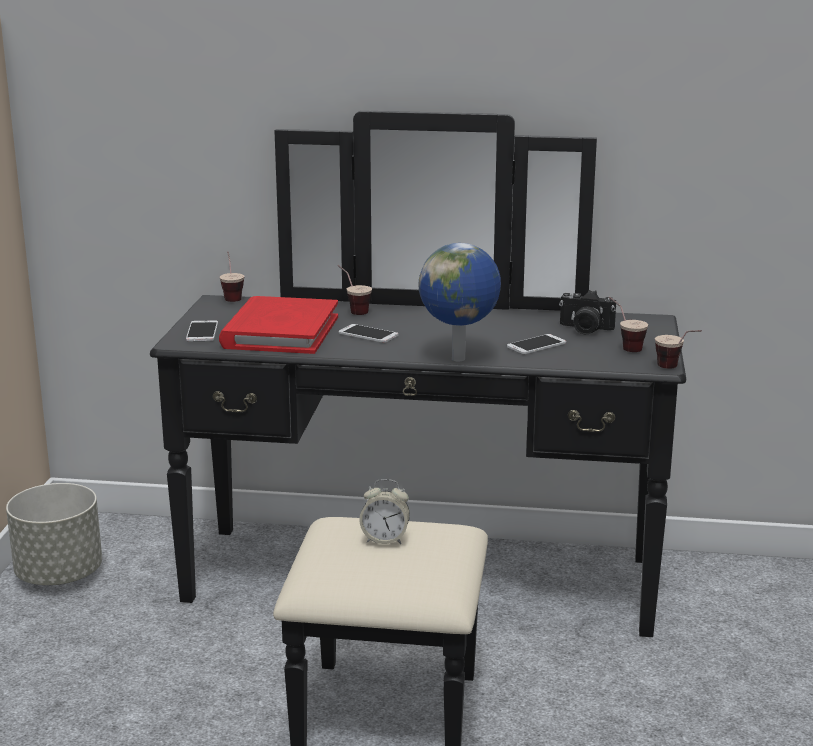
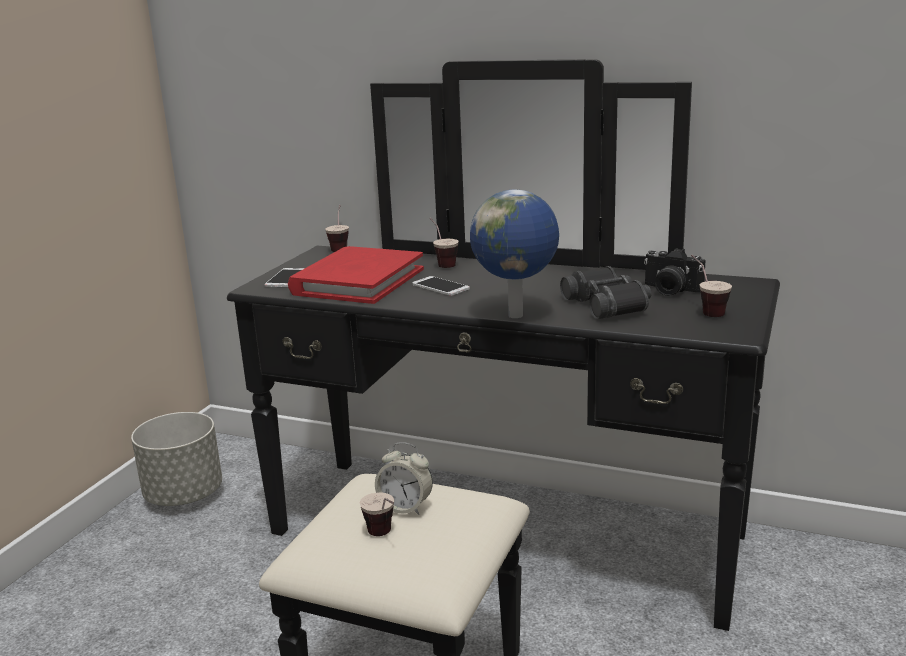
camera: 15 degrees right, 0 degrees up
(536, 345) = (608, 304): phone -> black binoculars
(676, 369) = (757, 338): cup -> cup (384, 537)

